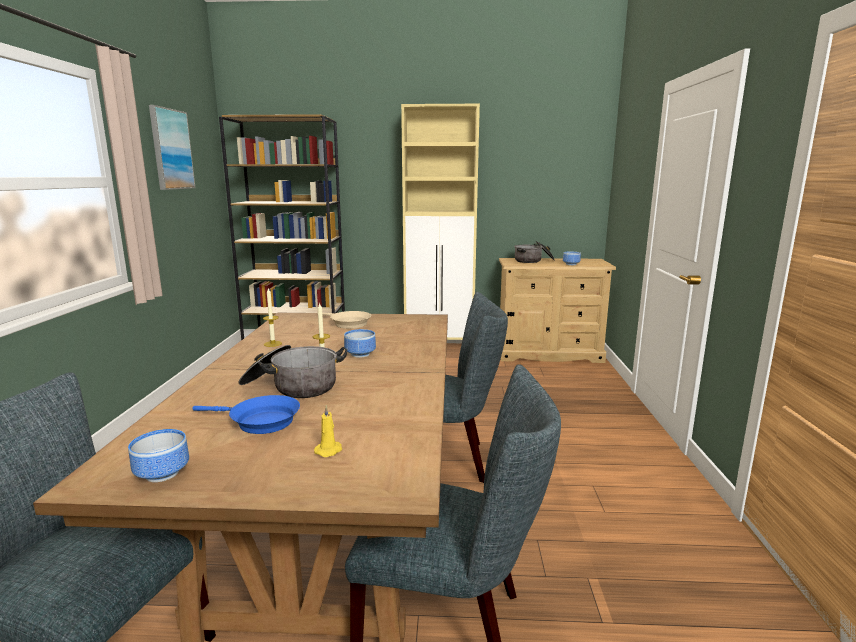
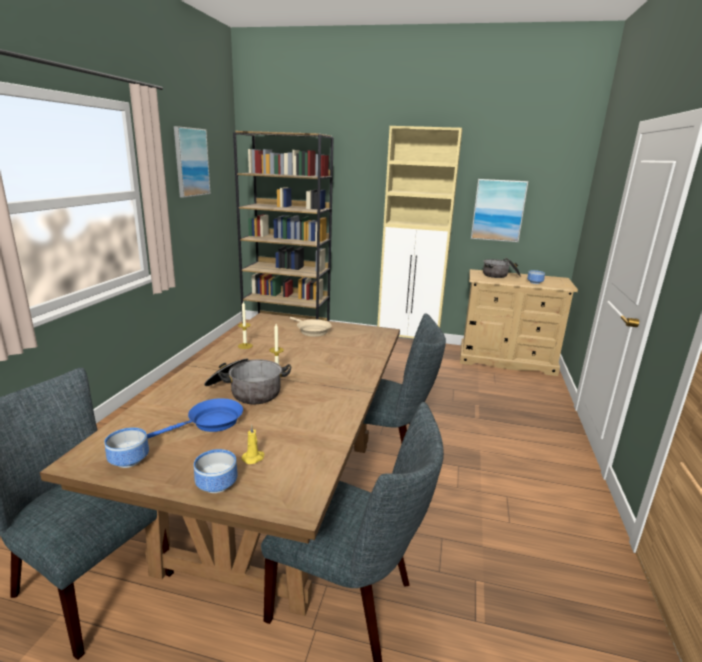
camera: 10 degrees right, 5 degrees up
(259, 421) = (211, 423): blue frying pan -> blue frying pan turned 60 degrees counterclockwise
(360, 355) = (310, 365): bowl -> bowl (216, 486)
(523, 192) = (498, 210): none -> picture

